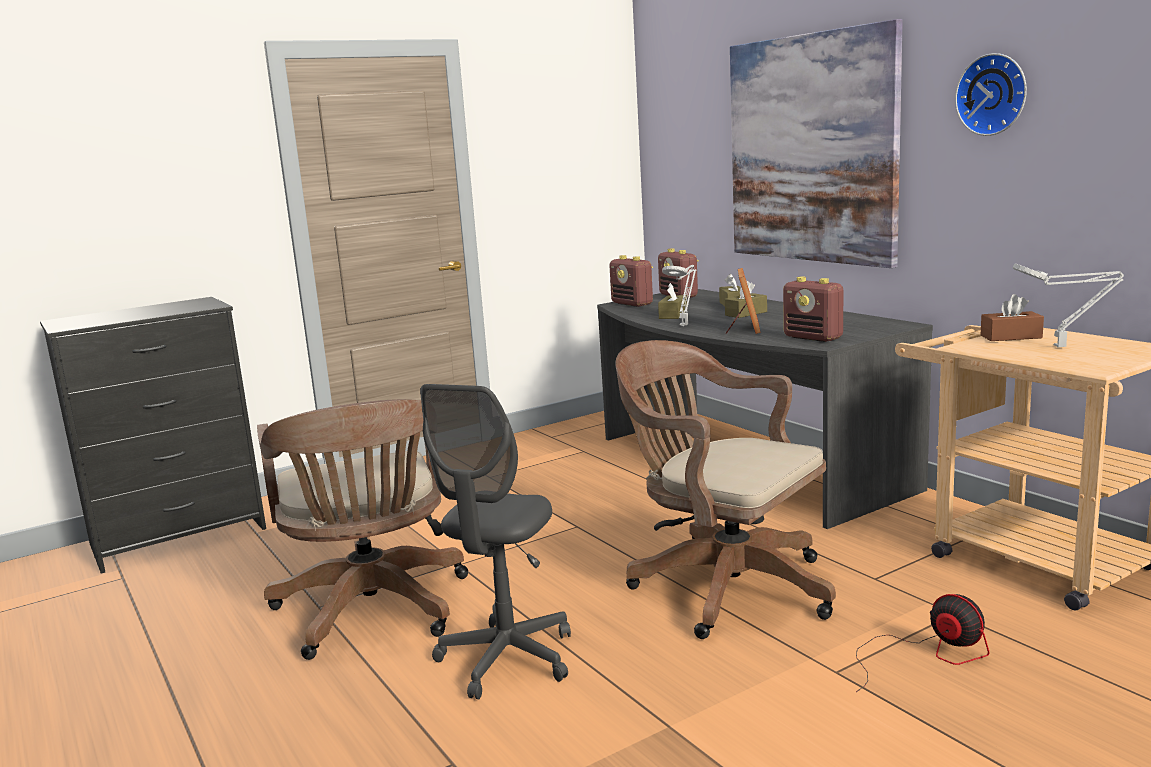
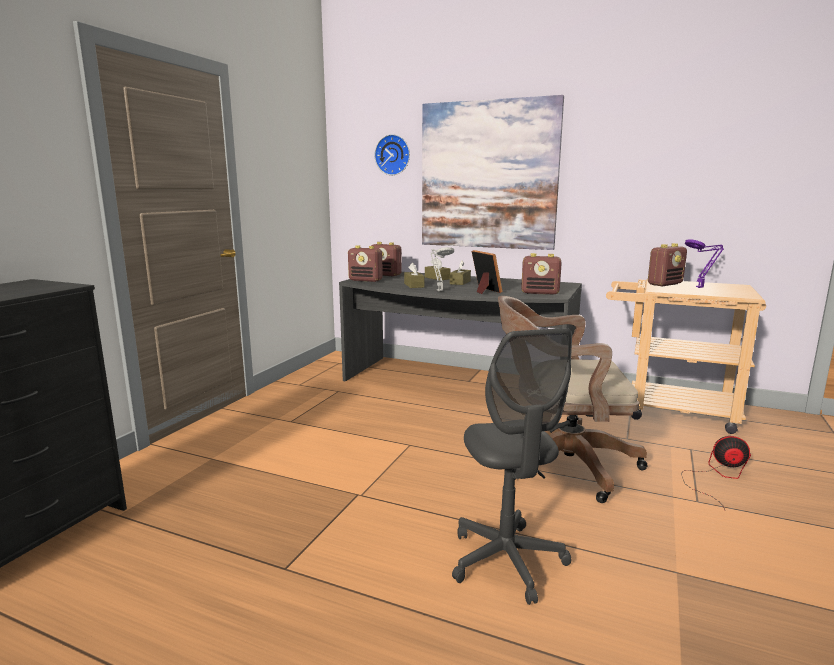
camera: 35 degrees left, 0 degrees up
(373, 612) = (344, 557): brown office chair -> none
(993, 94) = (628, 145): wall clock -> wall clock (393, 155)
(1011, 337) = (665, 284): brown tissue box -> radio
(1063, 347) = (700, 287): grey table lamp -> purple table lamp

